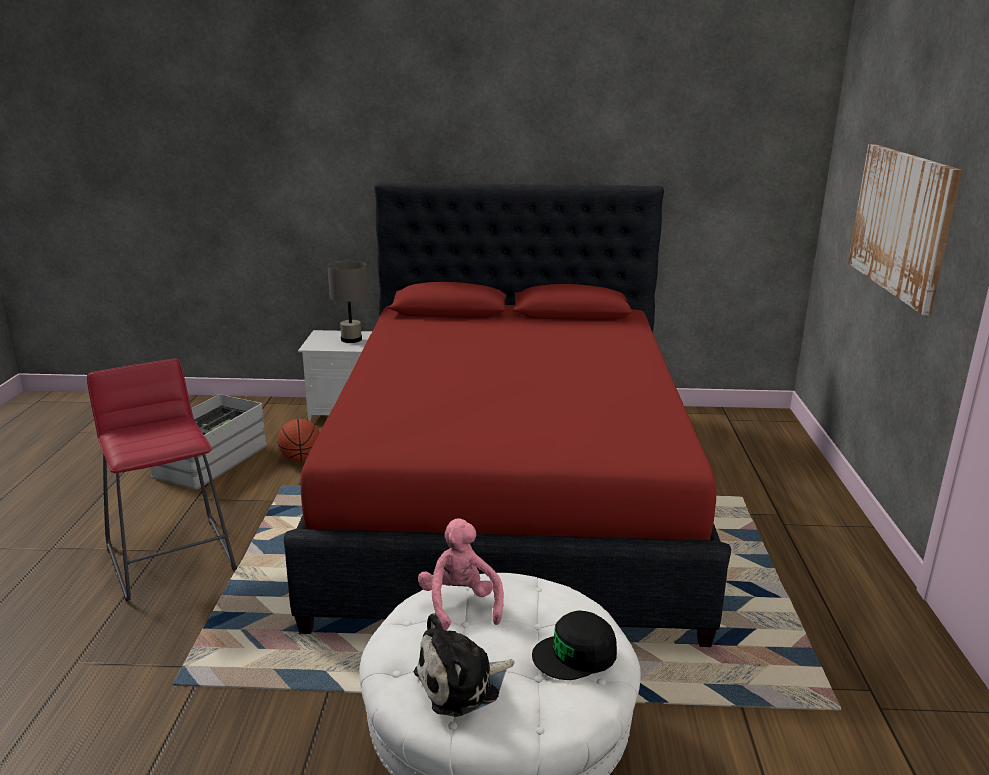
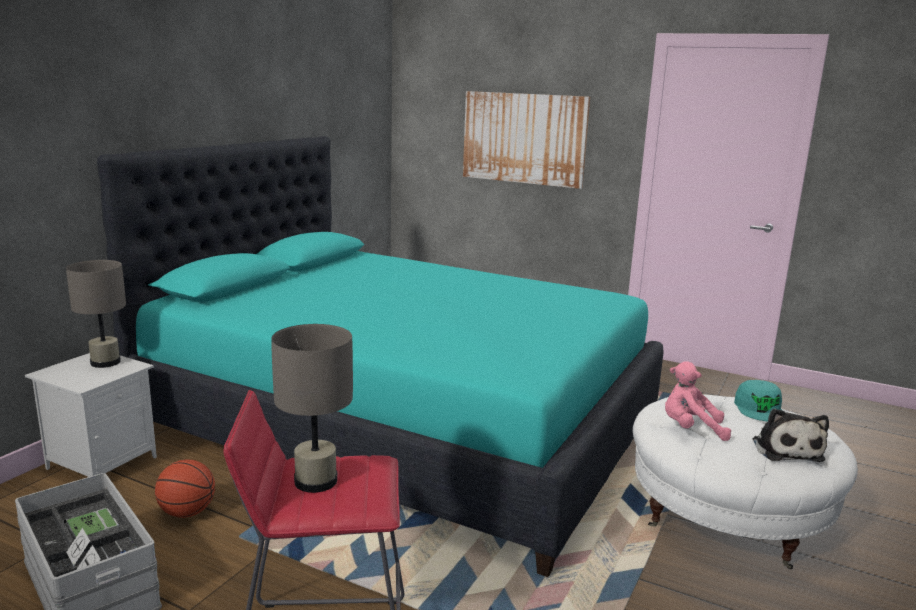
camera: 65 degrees left, 5 degrees down
(154, 430) = (315, 481): none -> grey table lamp
(511, 494) = (401, 423): red bed -> turquoise bed
(575, 654) = (759, 408): black cap -> turquoise cap

